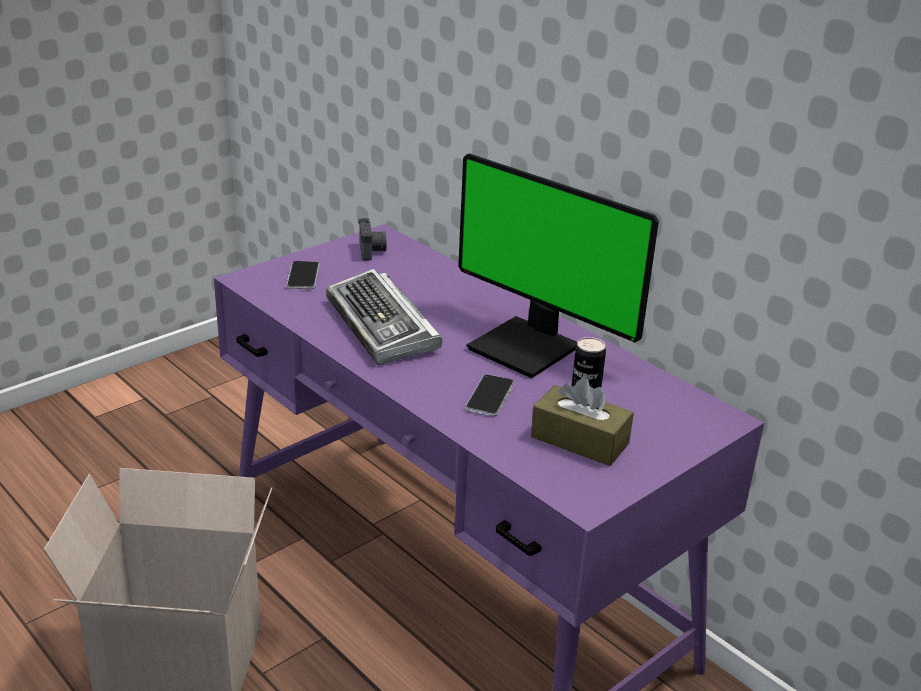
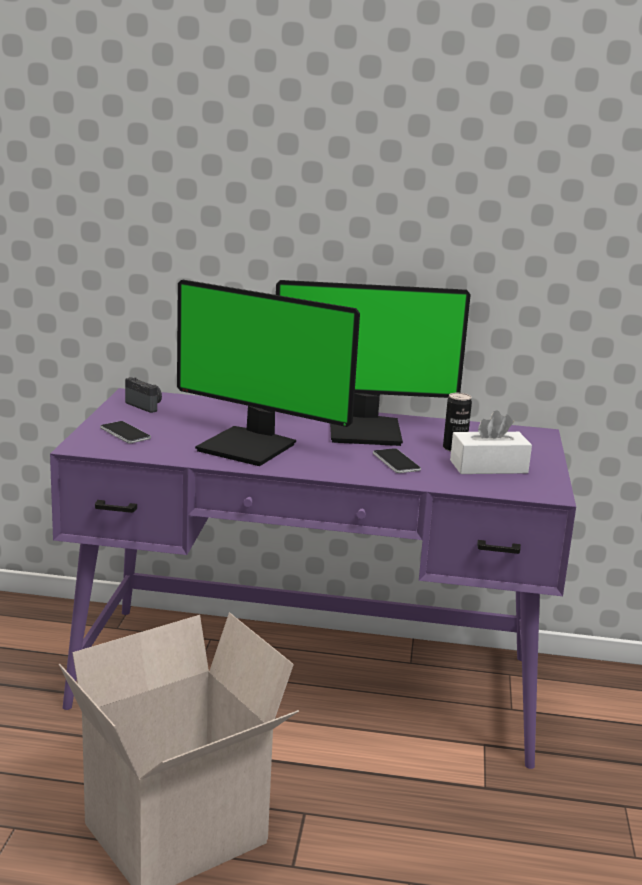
camera: 40 degrees left, 10 degrees down
(383, 327) = (250, 446): keyboard -> monitor
(579, 440) = (488, 467): brown tissue box -> white tissue box

